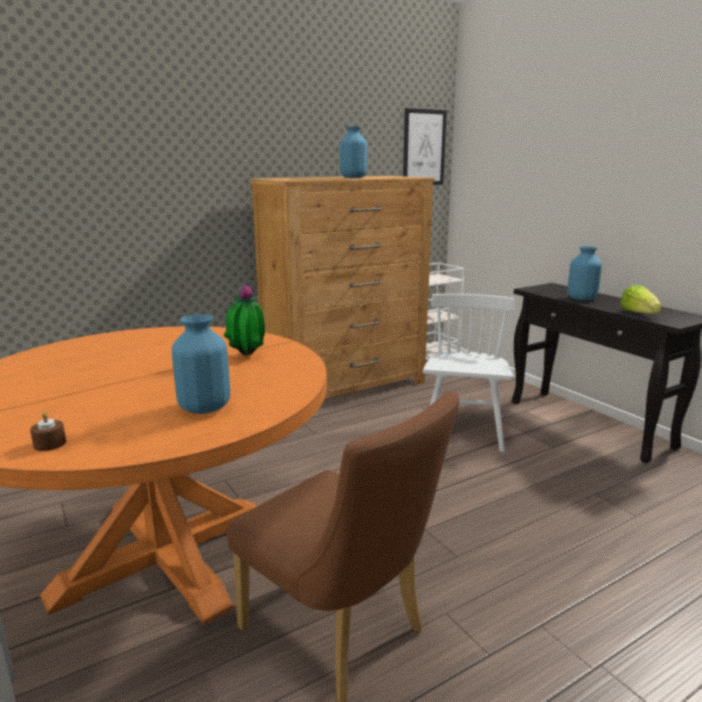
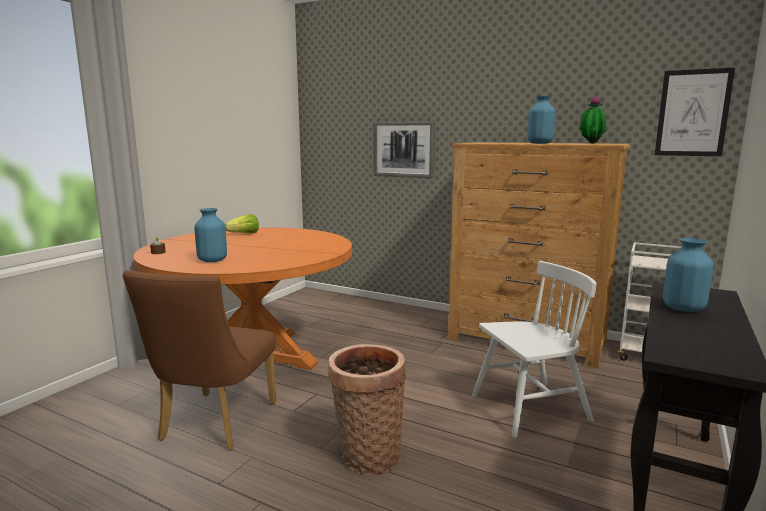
camera: 60 degrees right, 5 degrees down
(143, 191) = (403, 149): none -> picture
(246, 356) = (298, 252): potted plant -> potted plant (590, 143)
(488, 531) = (367, 455): none -> basket
(639, 314) = (673, 337): lettuce -> lettuce (244, 234)

